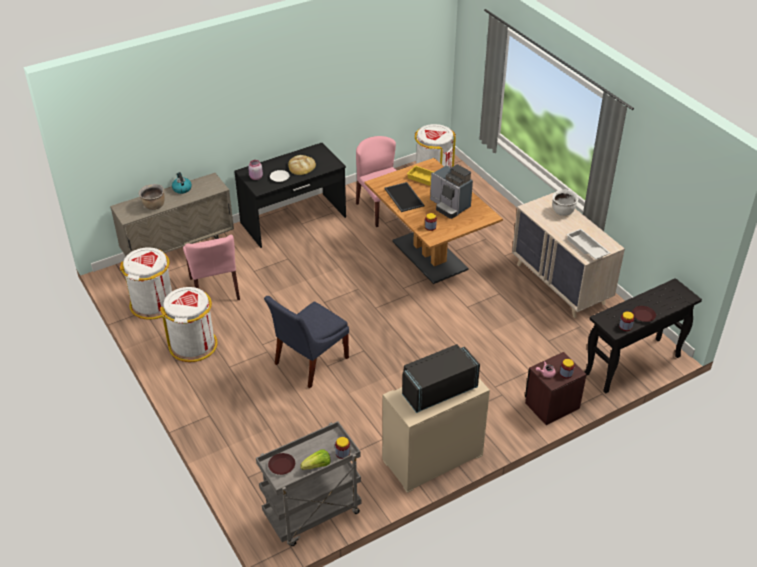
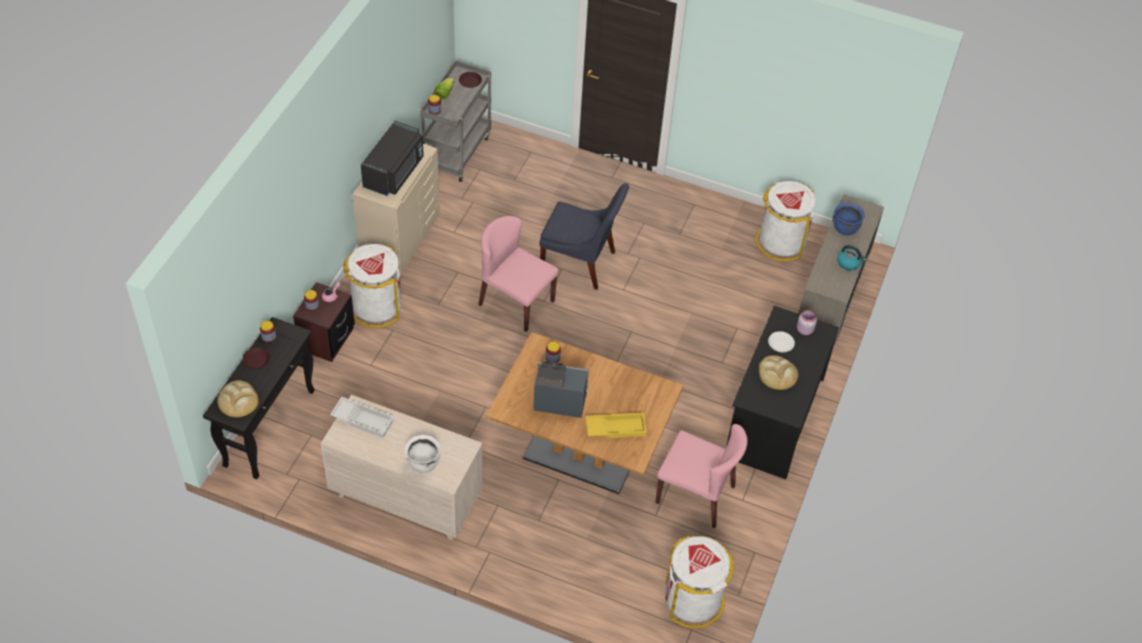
camera: 140 degrees right, 10 degrees up
(154, 206) = (845, 228): brown cooking pot -> blue cooking pot
(193, 345) = (696, 225): white trash can -> white trash can (376, 306)
(214, 289) = (748, 287): pink chair -> pink chair (516, 302)
(309, 362) = (581, 263): blue chair -> blue chair turned 105 degrees clockwise
(403, 197) = (619, 384): tray -> none
(670, 296) = (238, 400): none -> bread

